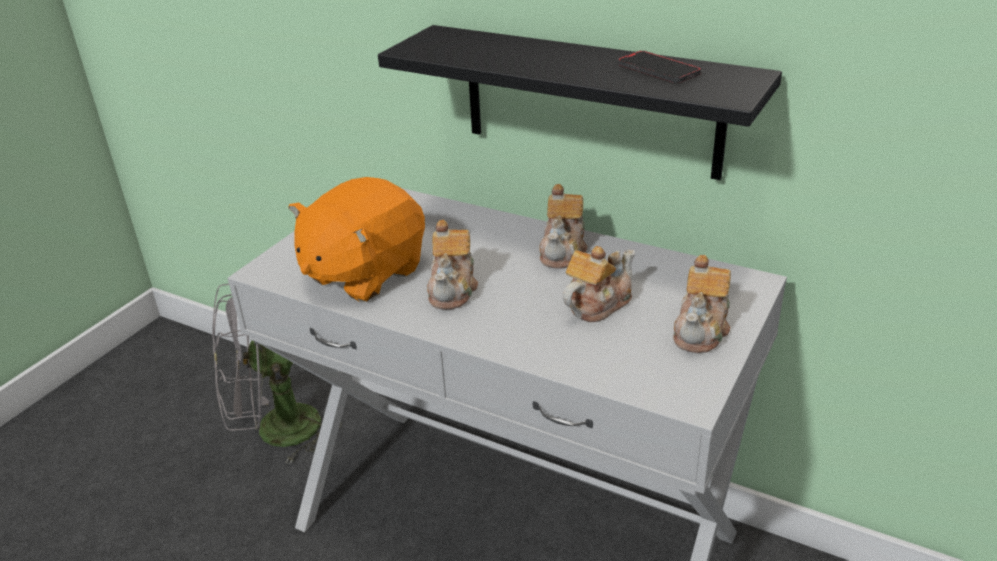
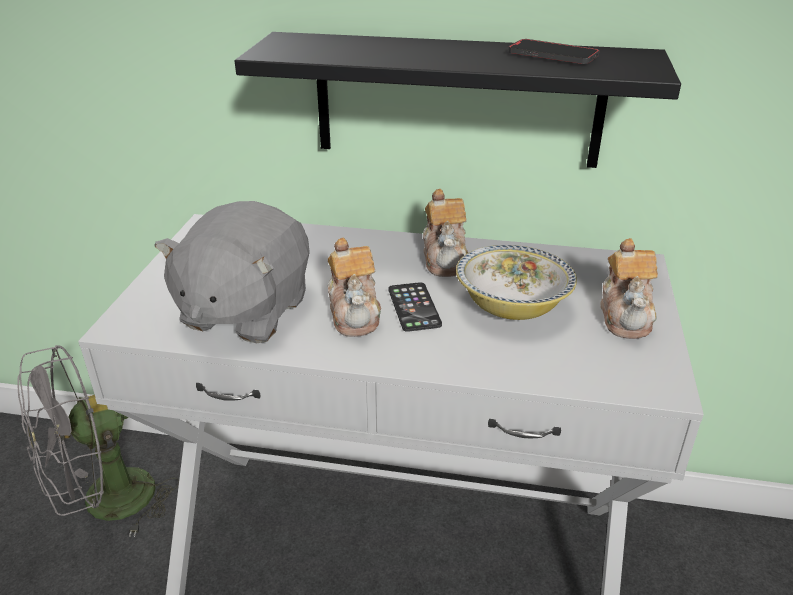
camera: 20 degrees left, 0 degrees up
(363, 273) = (244, 311): orange plush toy -> grey plush toy
(507, 291) = (414, 307): none -> phone
(597, 304) = (512, 306): teapot -> bowl

